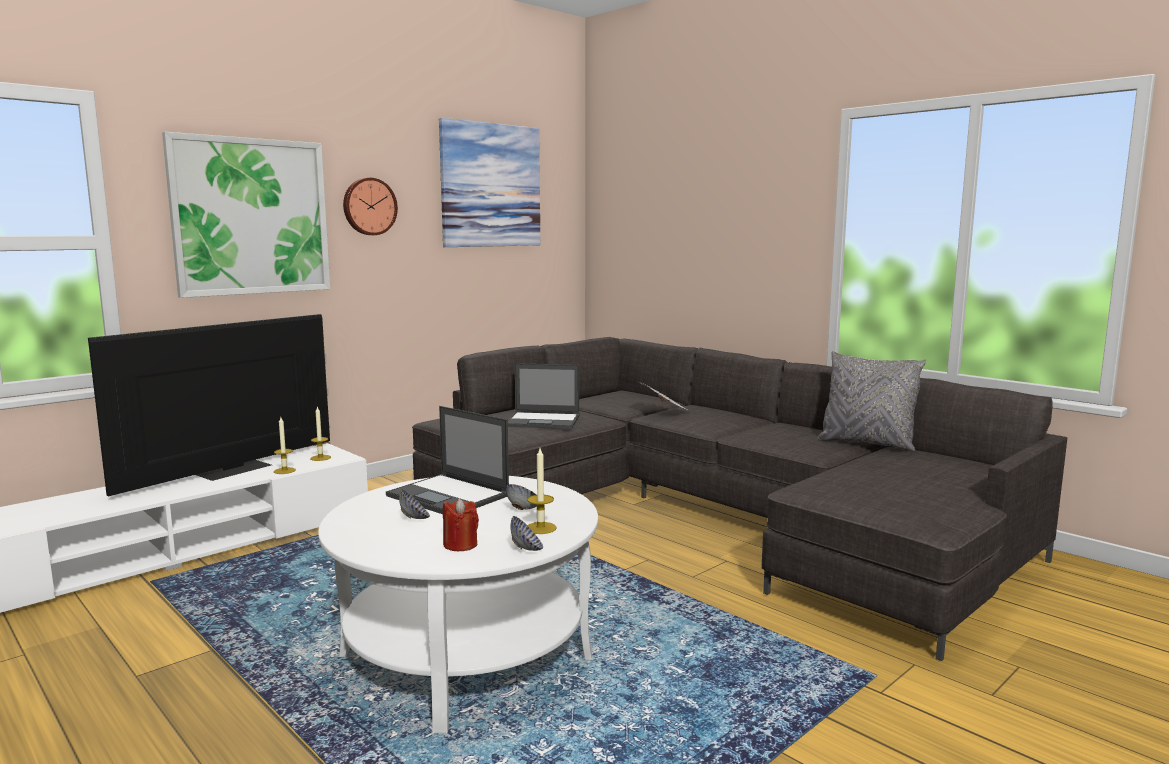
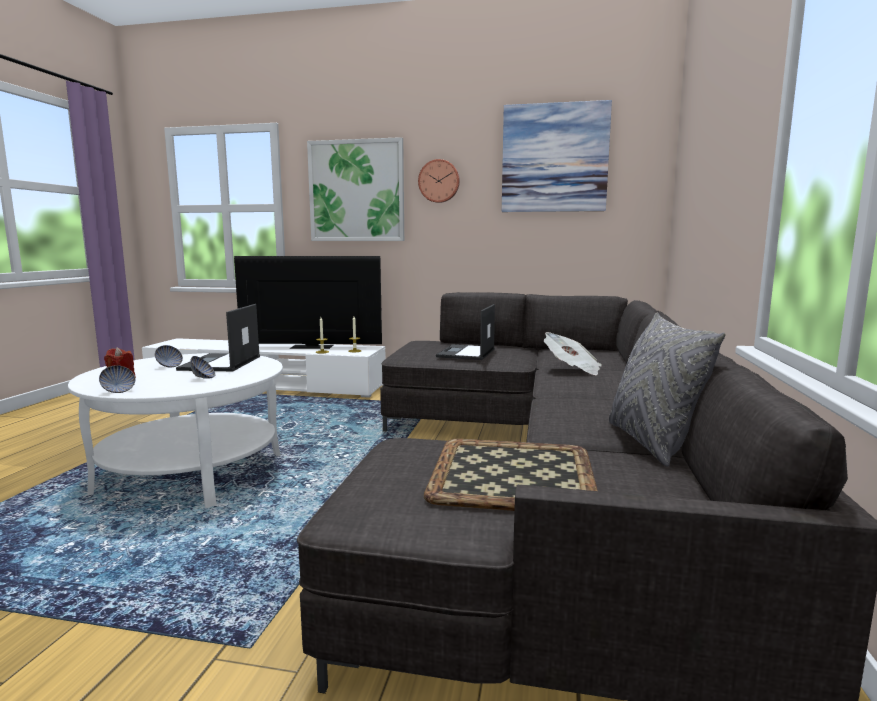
camera: 55 degrees right, 0 degrees up
(540, 528) = (165, 386): candle -> none
(544, 421) = (466, 353): laptop -> laptop turned 45 degrees clockwise
(903, 479) = (514, 475): none -> tray

